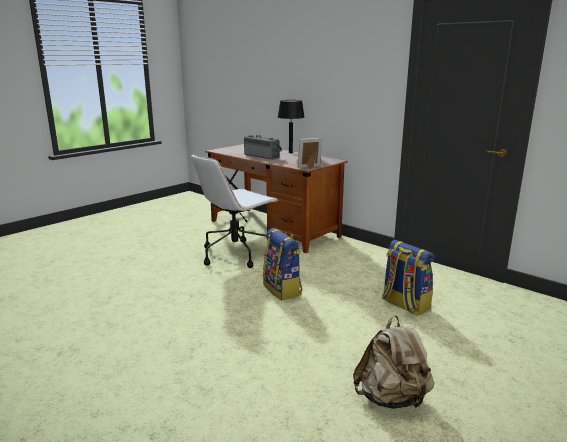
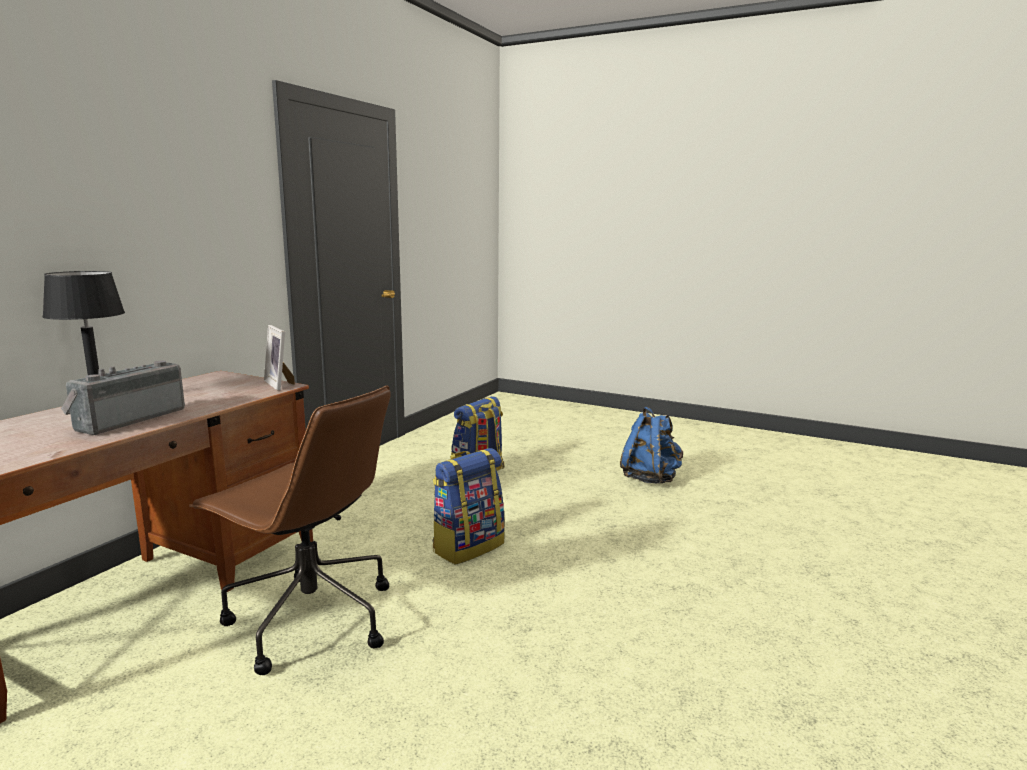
camera: 105 degrees left, 5 degrees down
(236, 254) = (309, 620): white office chair -> brown office chair
(391, 398) = (650, 479): beige backpack -> blue backpack

